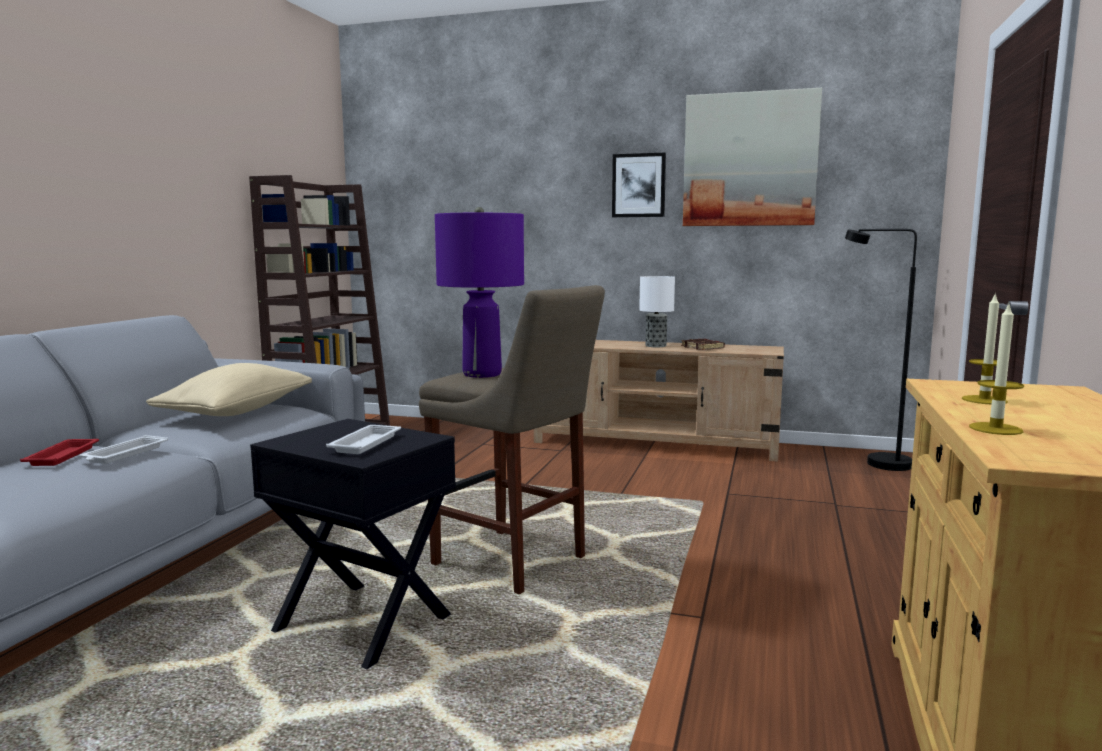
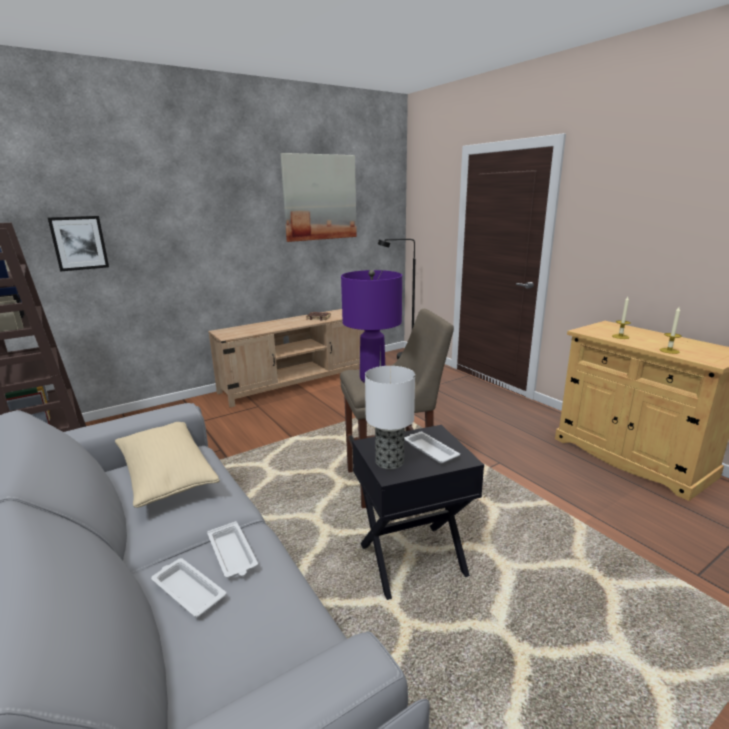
camera: 50 degrees left, 10 degrees up
(63, 456) = (187, 590): red tray -> white tray
(638, 185) = (255, 215): picture -> picture (79, 243)
(655, 346) = (292, 322): table lamp -> table lamp (389, 462)

